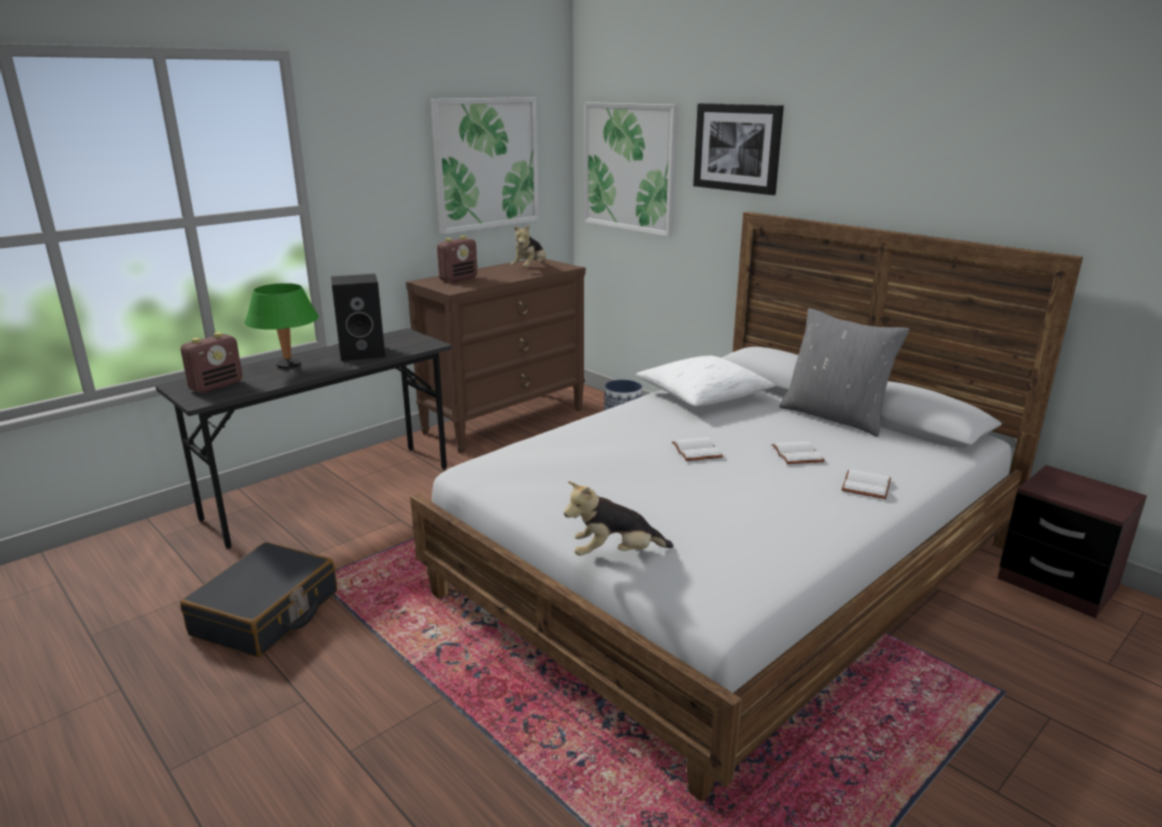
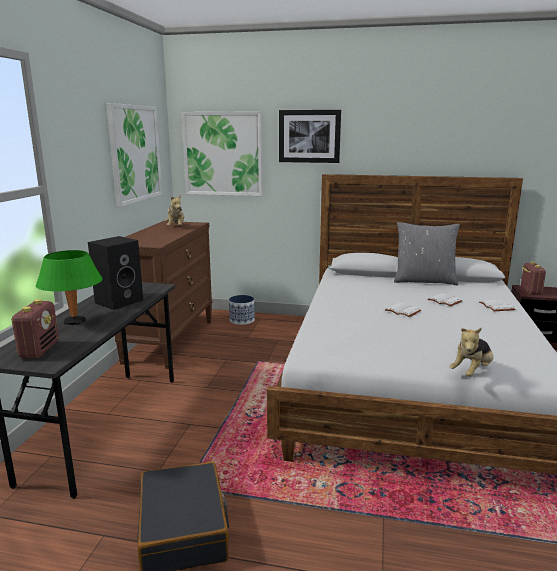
camera: 35 degrees left, 5 degrees down
(458, 279) = (141, 238): radio -> radio (530, 291)
(703, 395) = (349, 285): white pillow -> none

